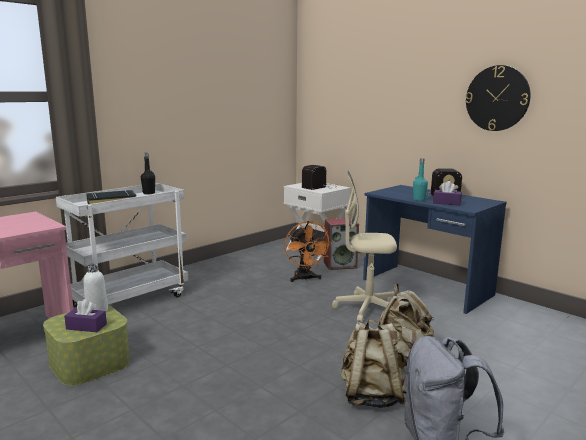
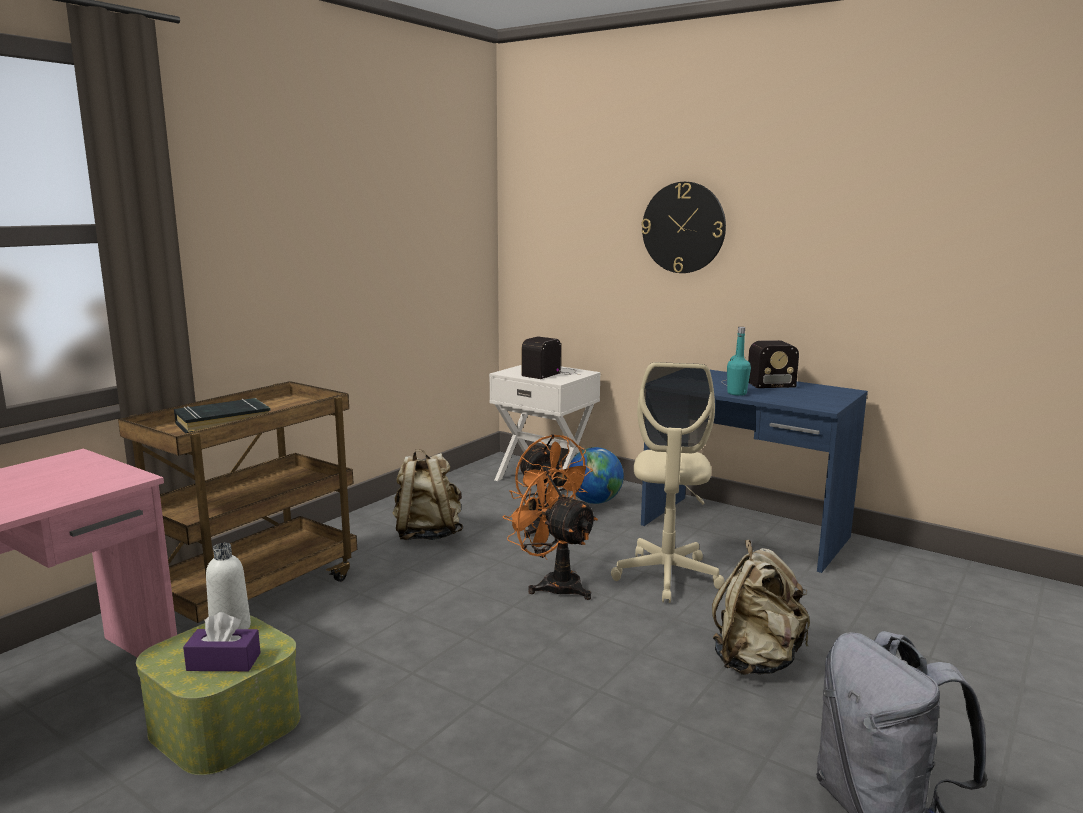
camera: 10 degrees left, 0 degrees up
(131, 300) = (257, 593): white cart -> brown cart
(149, 193) = (280, 401): black bottle -> none
(296, 307) = (553, 584): none -> orange fan
(340, 265) = (594, 501): speaker -> globe
(366, 309) = (667, 577): beige office chair -> beige office chair turned 75 degrees counterclockwise
(372, 396) = (738, 733): beige backpack -> beige backpack (427, 534)
(446, 203) = (782, 397): purple tissue box -> none
(497, 98) = (848, 229): wall clock -> wall clock (683, 227)

